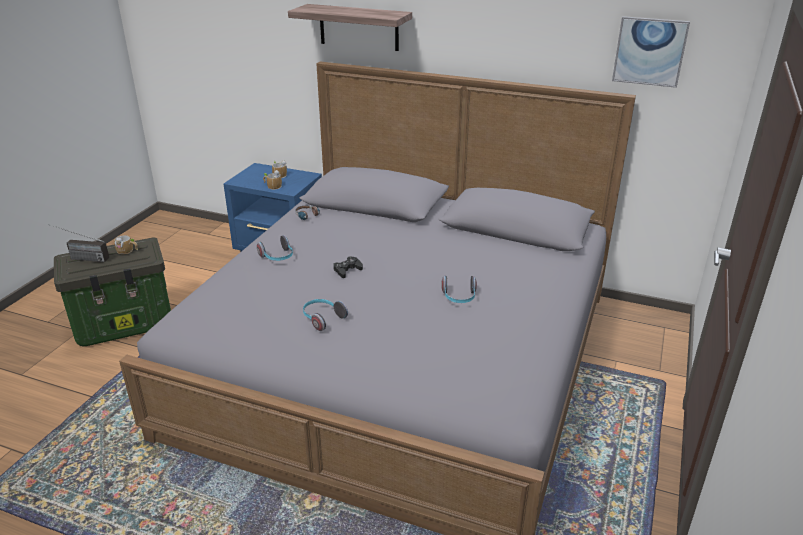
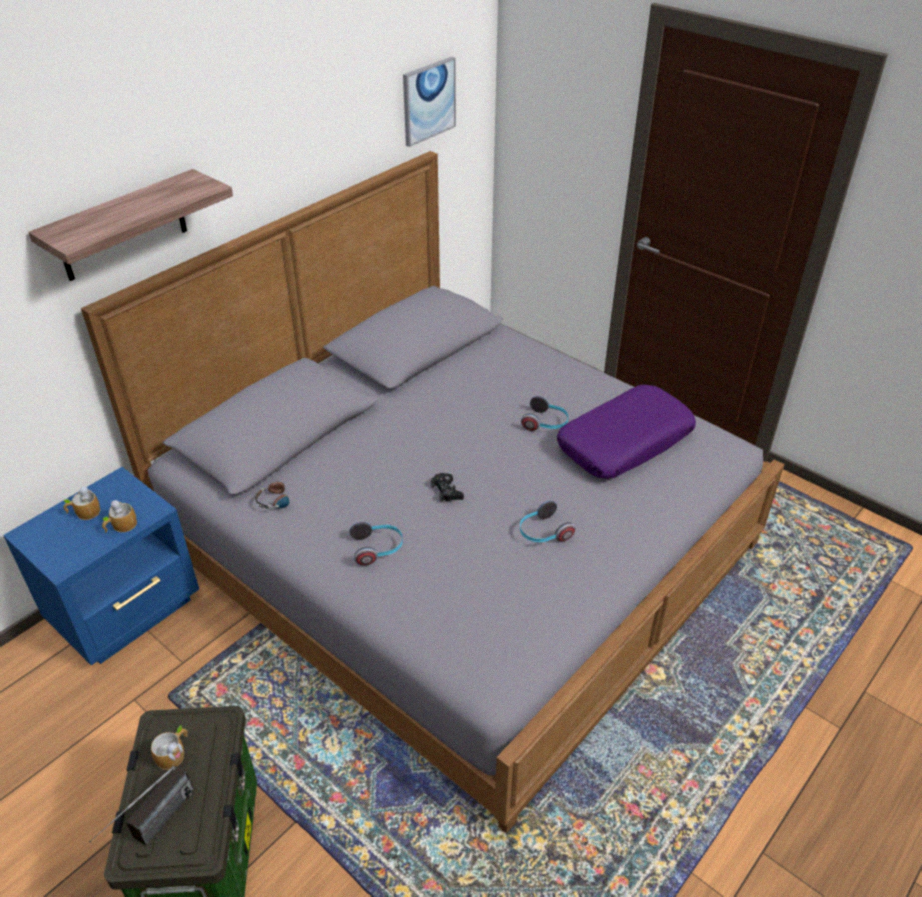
camera: 70 degrees left, 10 degrees up
(464, 343) = (624, 442): none -> purple pillow

